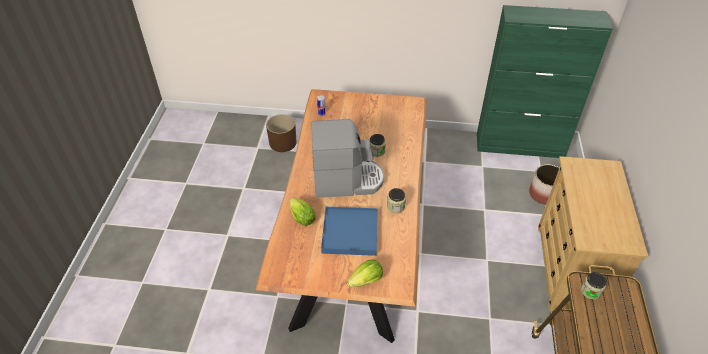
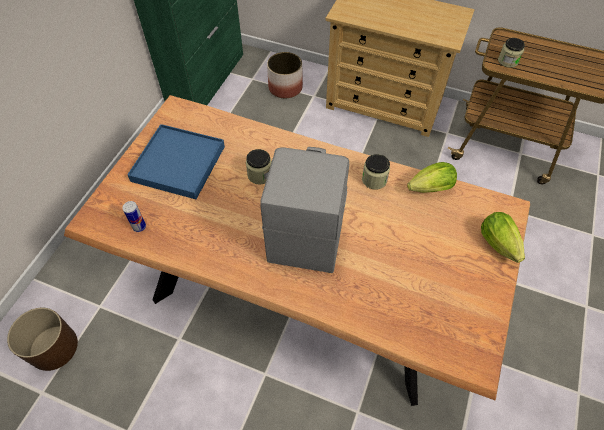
camera: 75 degrees left, 10 degrees up
(301, 217) = (368, 302): lettuce -> lettuce (428, 189)
(350, 232) = (411, 243): blue tray -> blue tray (178, 163)

